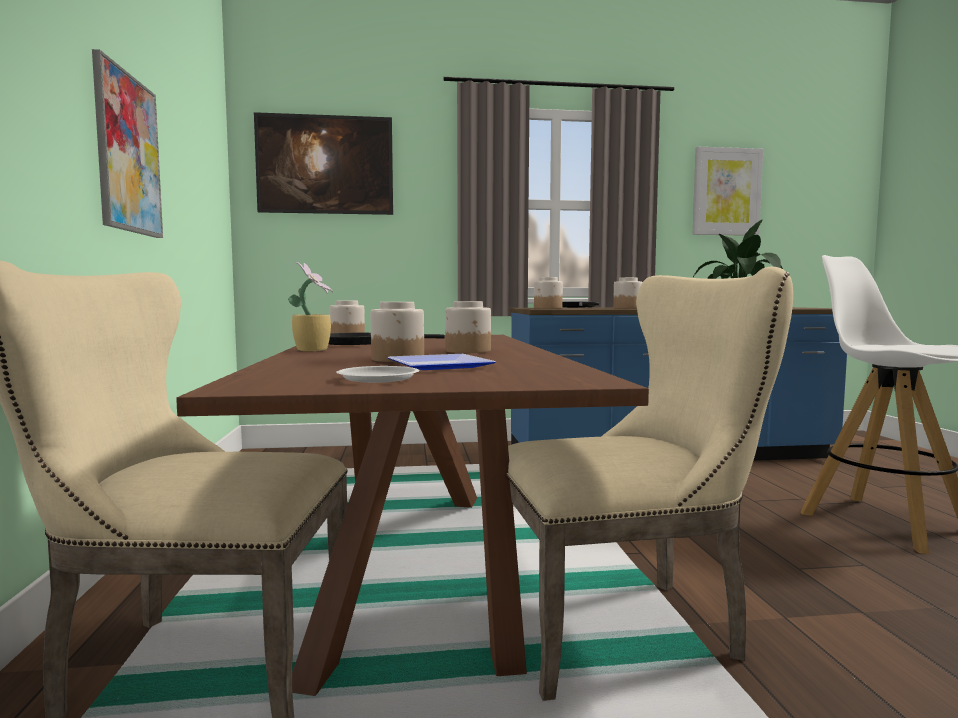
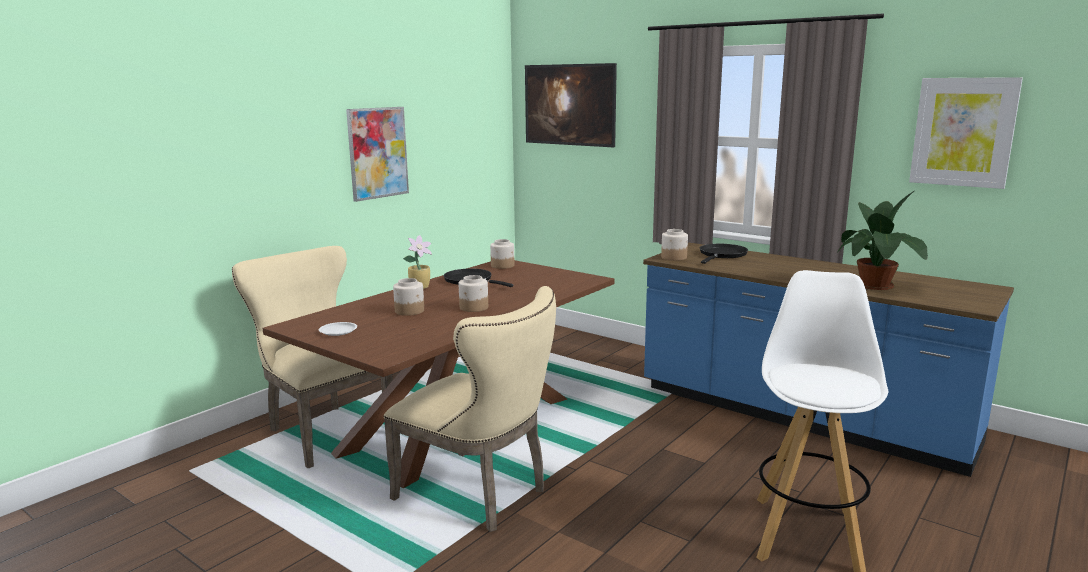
camera: 45 degrees right, 10 degrees up
(443, 366) = (396, 325): plate -> none
(627, 308) = (745, 268): jar -> none

